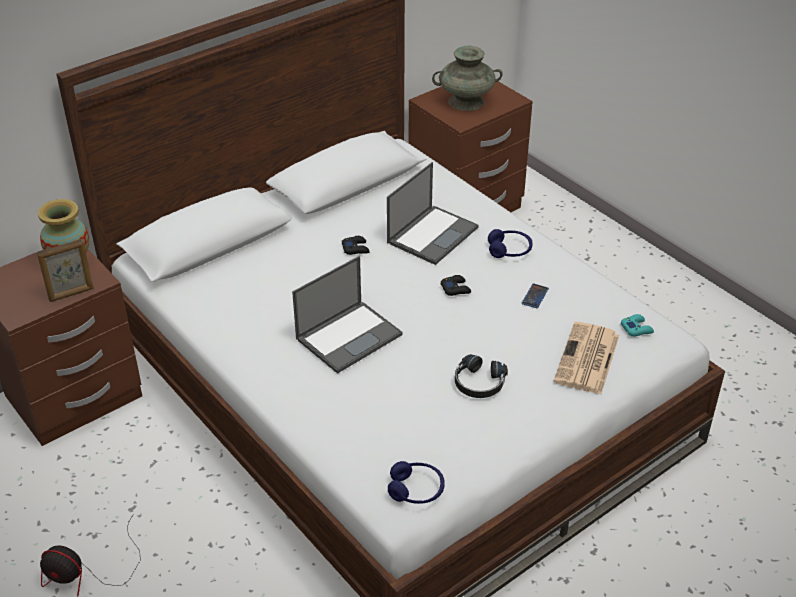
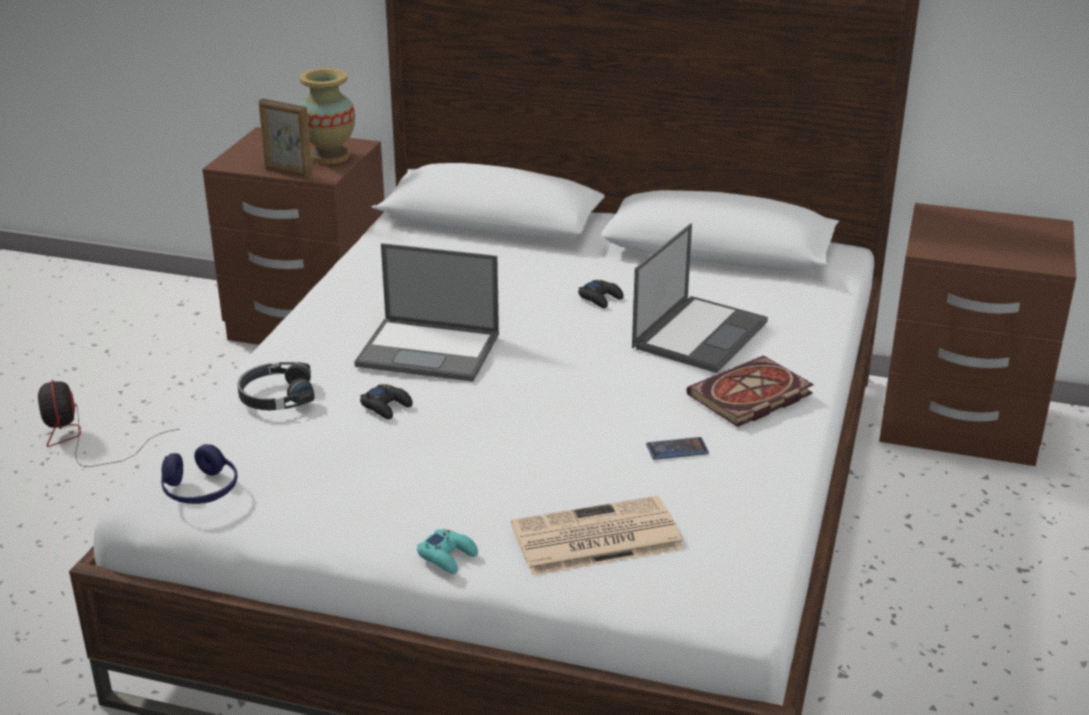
camera: 55 degrees right, 10 degrees down
(433, 234) = (700, 333): laptop -> laptop turned 60 degrees counterclockwise
(456, 288) = (611, 386): black game controller -> black game controller (386, 406)
(466, 102) = (980, 236): turquoise vase -> none
(479, 383) = (445, 468): black headphones -> black headphones (276, 397)
(509, 250) = (749, 397): blue headphones -> book
(636, 328) = (720, 560): turquoise game controller -> turquoise game controller (448, 556)

